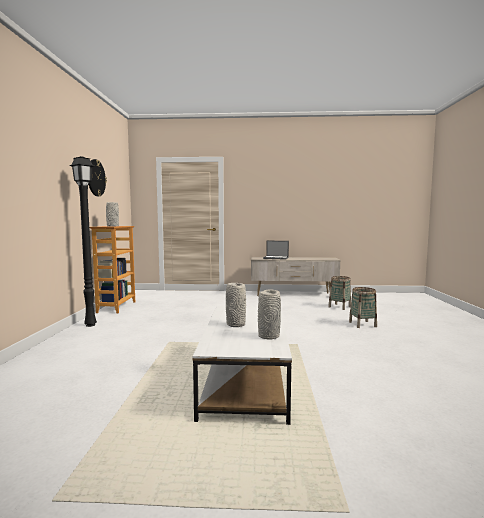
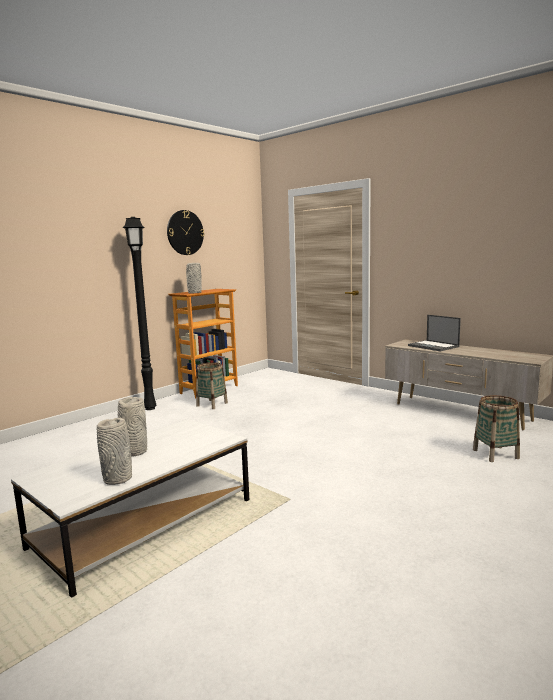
camera: 40 degrees right, 5 degrees up
(362, 324) = (463, 499): basket -> basket (212, 404)

